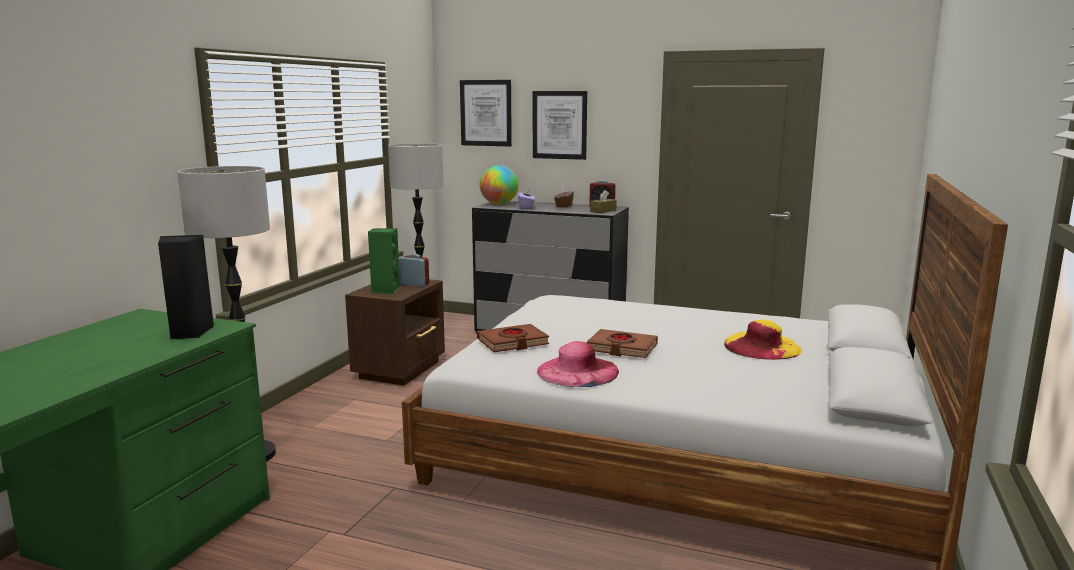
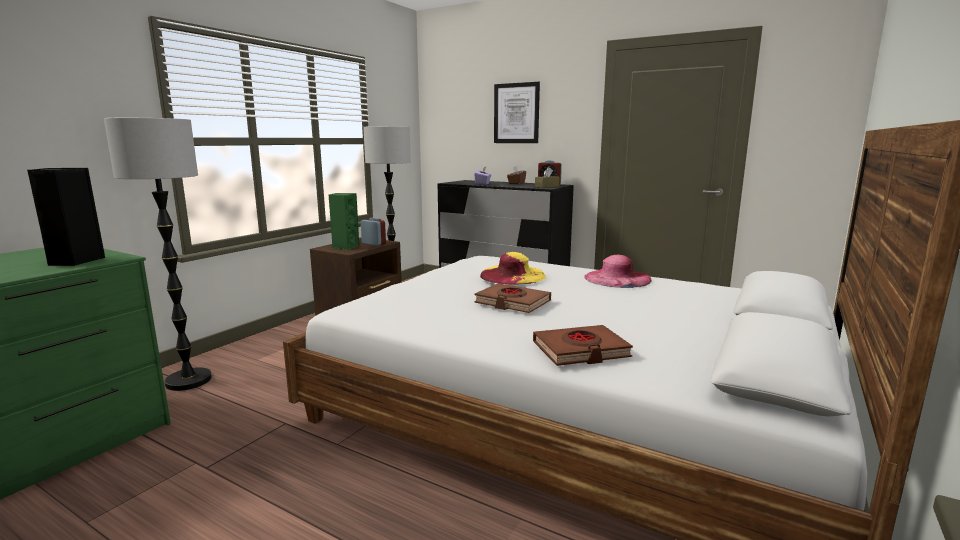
camera: 10 degrees right, 0 degrees up
(486, 113) = (457, 105): picture -> none
(499, 204) = (463, 181): globe -> none
(512, 343) = (410, 292): brown book -> brown book (580, 351)
(577, 371) = (451, 322): pink hat -> pink hat (617, 278)
(762, 346) = (662, 309): yellow hat -> yellow hat (512, 275)

